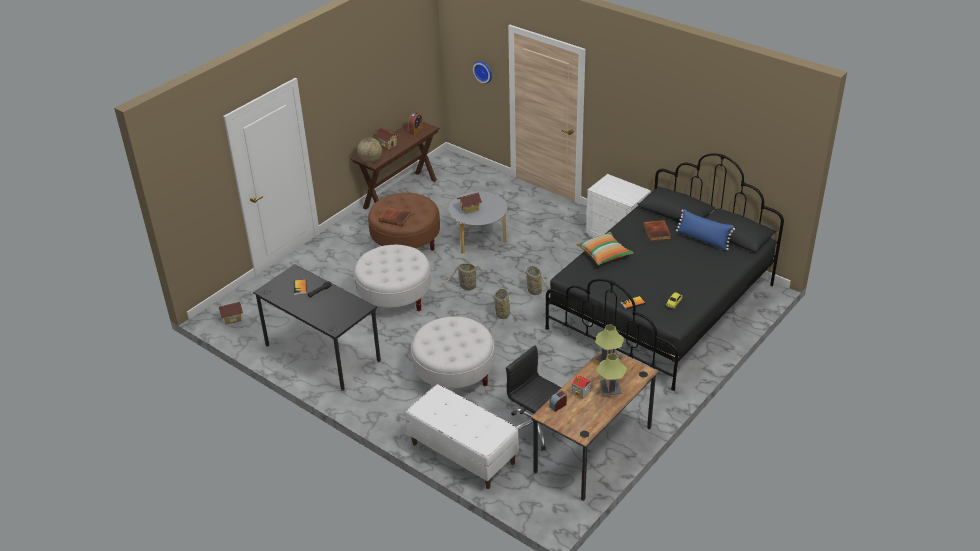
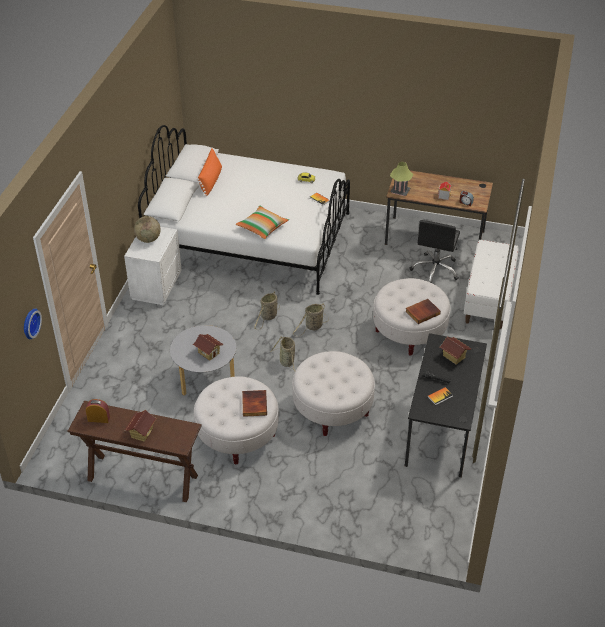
camera: 115 degrees left, 5 degrees up
(232, 318) = (442, 527): toy house -> toy house (453, 356)
(370, 160) = (185, 434): globe -> globe (148, 239)
(406, 242) = (237, 435): brown ottoman -> white ottoman
(610, 389) = (430, 184): table lamp -> none
(657, 232) = (212, 206): book -> book (422, 312)
(662, 307) = (250, 239): black bed -> white bed
(703, 239) = (211, 181): blue pillow -> orange pillow

